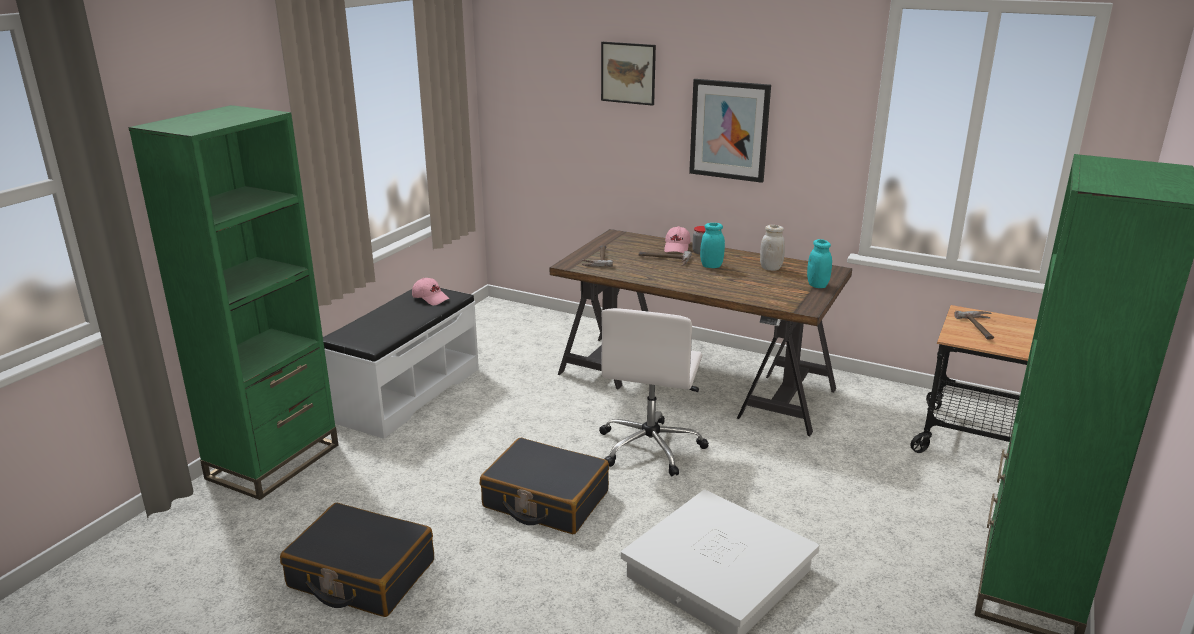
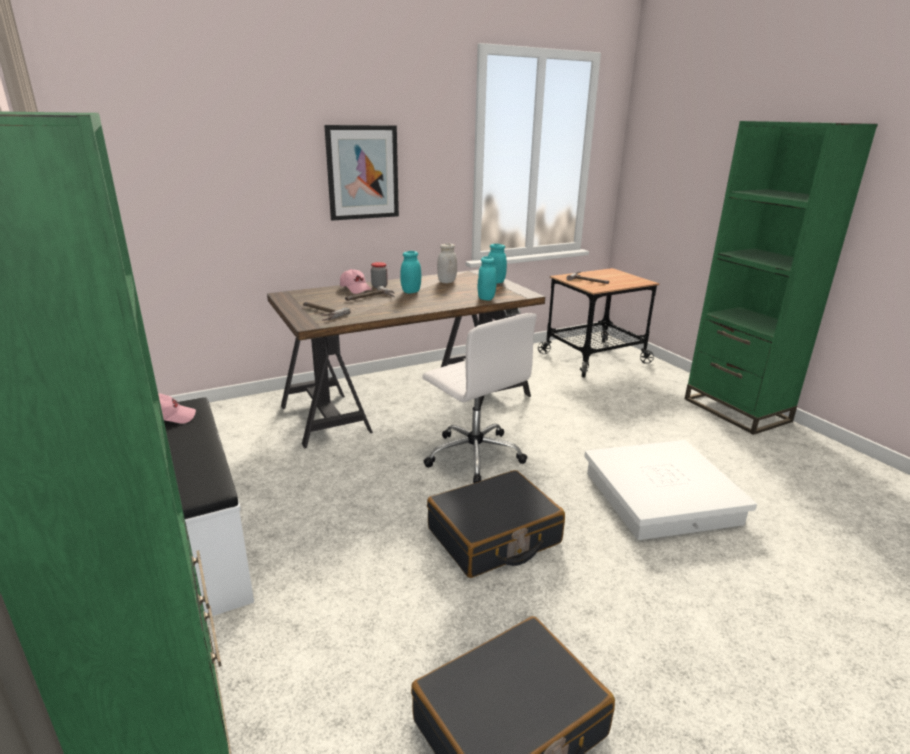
camera: 55 degrees left, 0 degrees up
(628, 73) = (250, 124): picture -> none
(754, 297) = (486, 298): none -> turquoise jar

